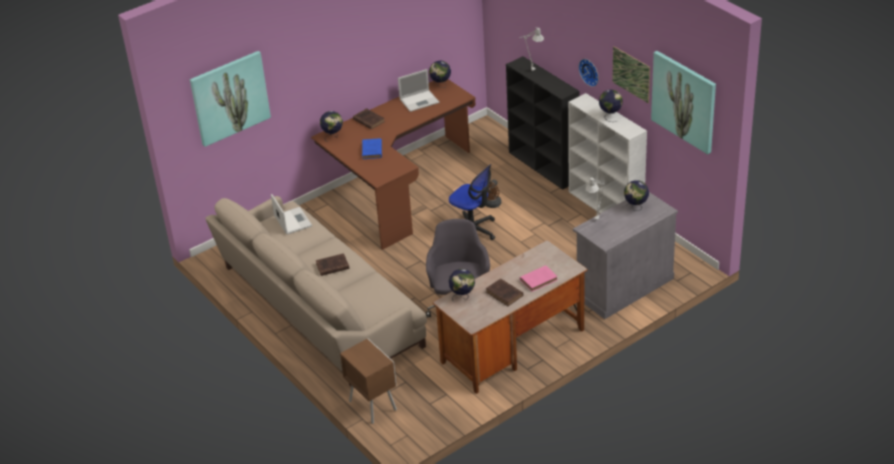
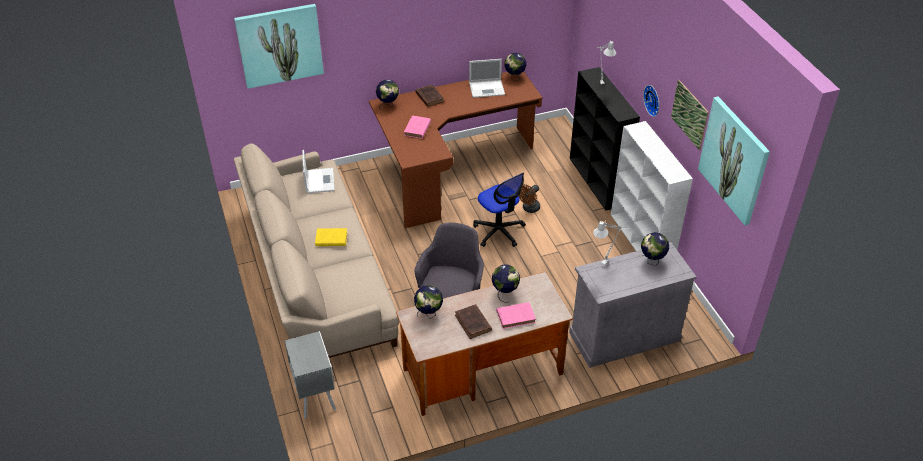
camera: 15 degrees right, 5 degrees up
(331, 266) = (330, 239): brown book -> yellow book
(372, 151) = (417, 129): blue book -> pink book
(372, 405) = (315, 397): brown nightstand -> grey nightstand
(610, 116) = (660, 153): globe -> globe (505, 293)

